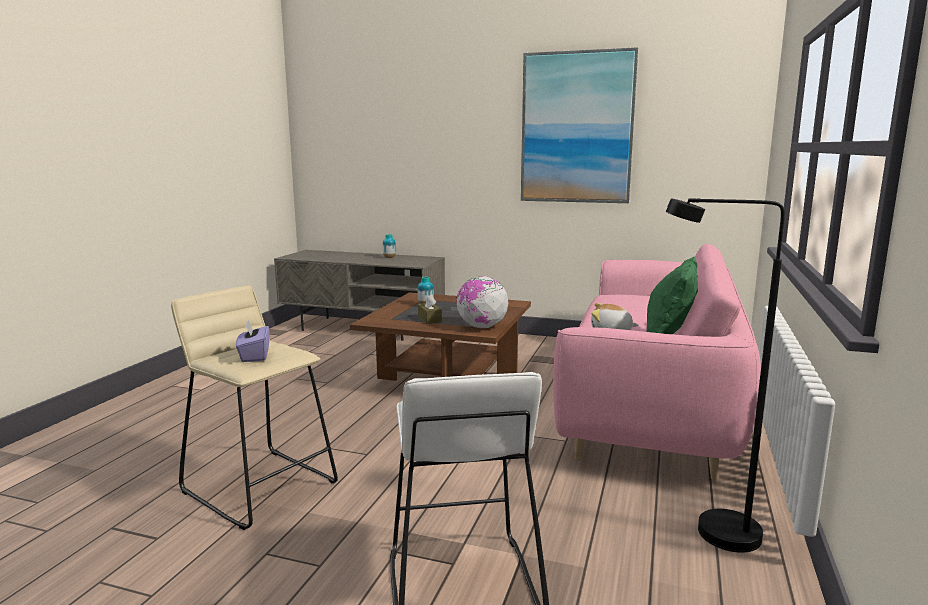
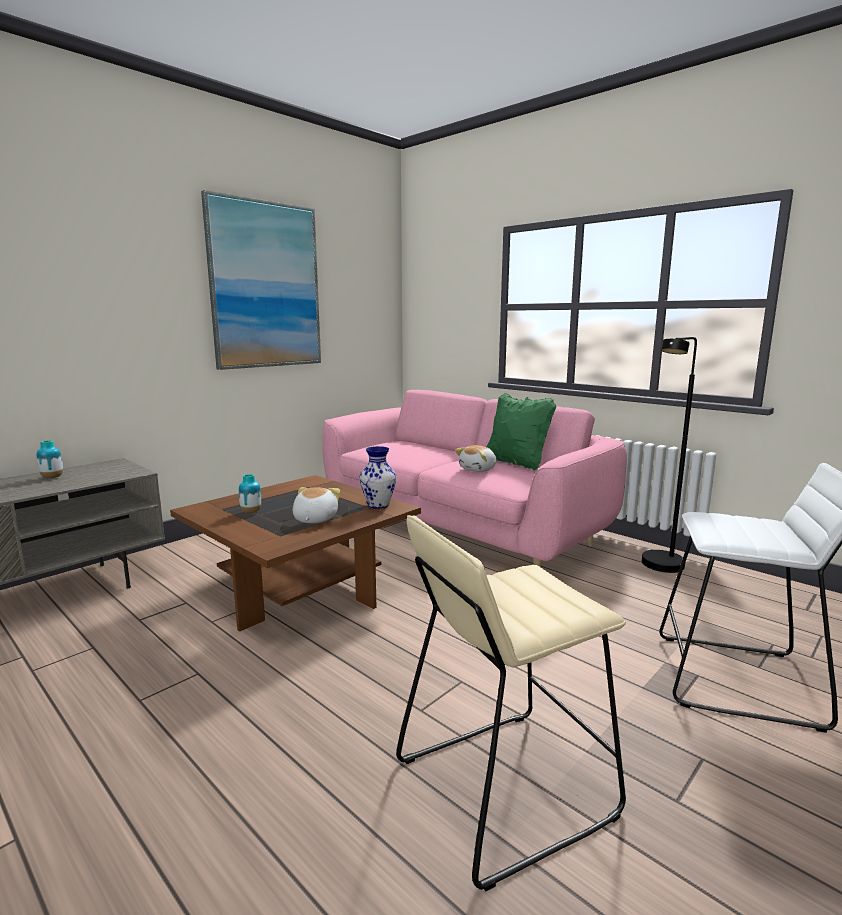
camera: 65 degrees left, 0 degrees up
(254, 356) = (532, 597): purple tissue box -> none
(429, 319) = (314, 519): brown tissue box -> plush toy
(481, 327) = (378, 505): globe -> vase

